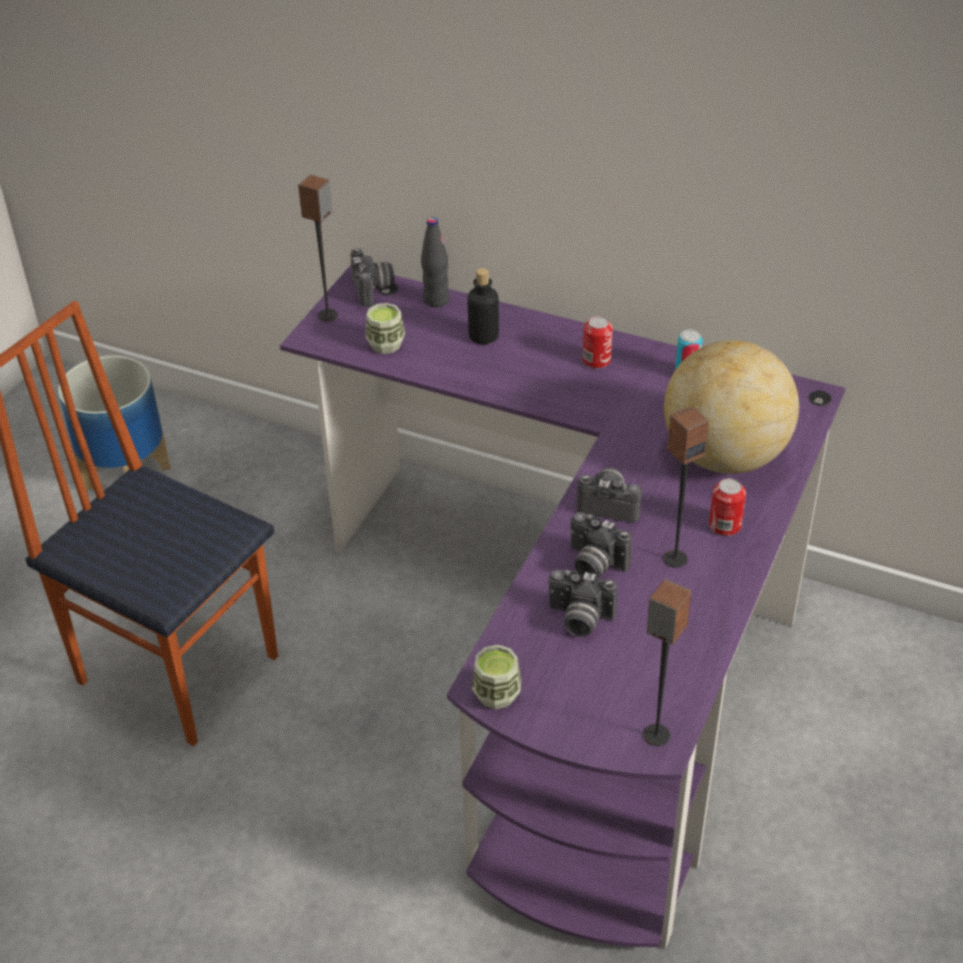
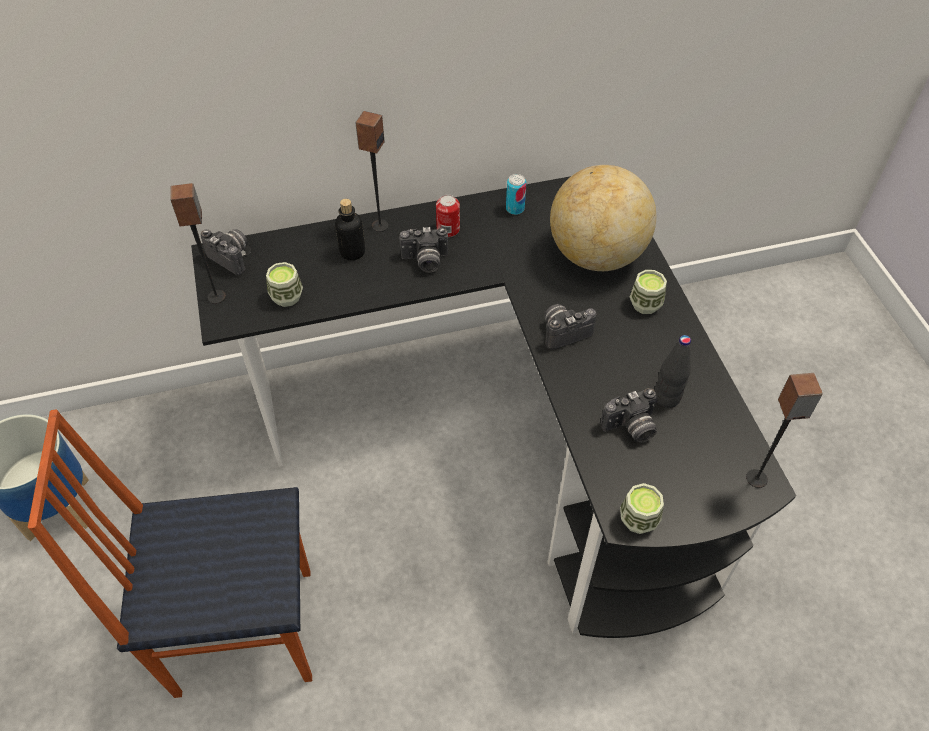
camera: 40 degrees left, 10 degrees up
(436, 300) = (288, 241): black bottle -> black bottle (666, 398)
(581, 658) = (507, 439): purple desk -> black desk
(593, 564) = (598, 382): camera -> camera (425, 261)
(675, 558) = (641, 346): speaker -> speaker (379, 225)
(725, 525) = (645, 304): can -> cup

